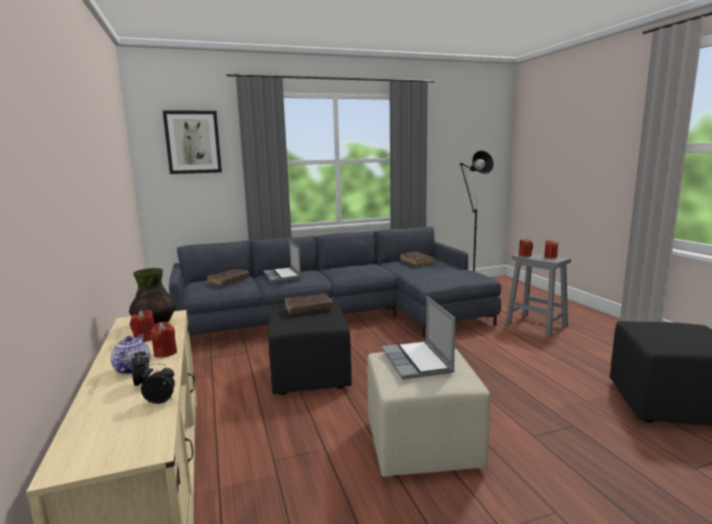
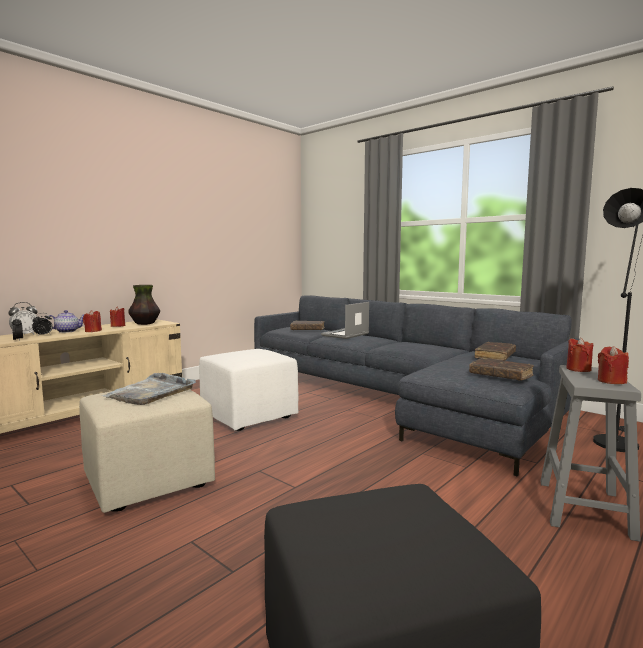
camera: 60 degrees right, 5 degrees down
(109, 398) = (25, 335): none -> alarm clock
(193, 142) = (337, 207): picture -> none
(308, 309) = (261, 352): brown book -> brown book (500, 375)
(309, 376) = (249, 416): black ottoman -> white ottoman
(417, 361) = (151, 392): laptop -> grey tray

